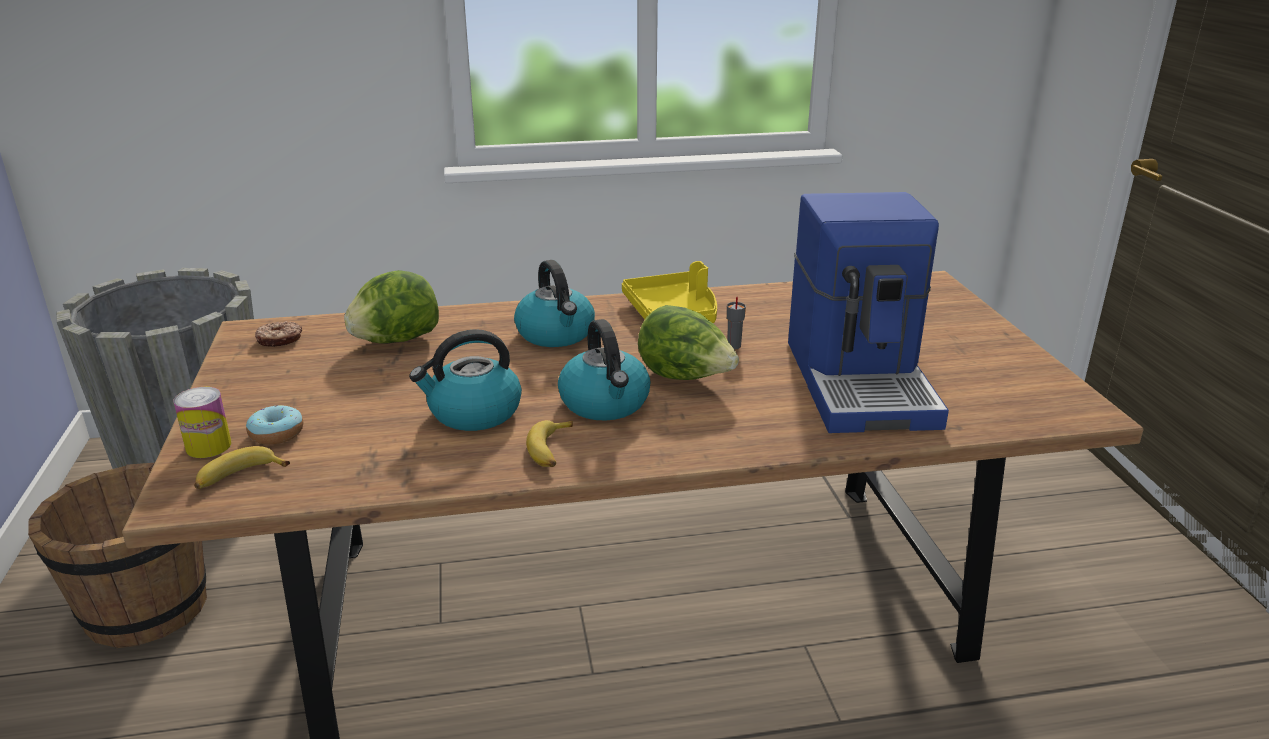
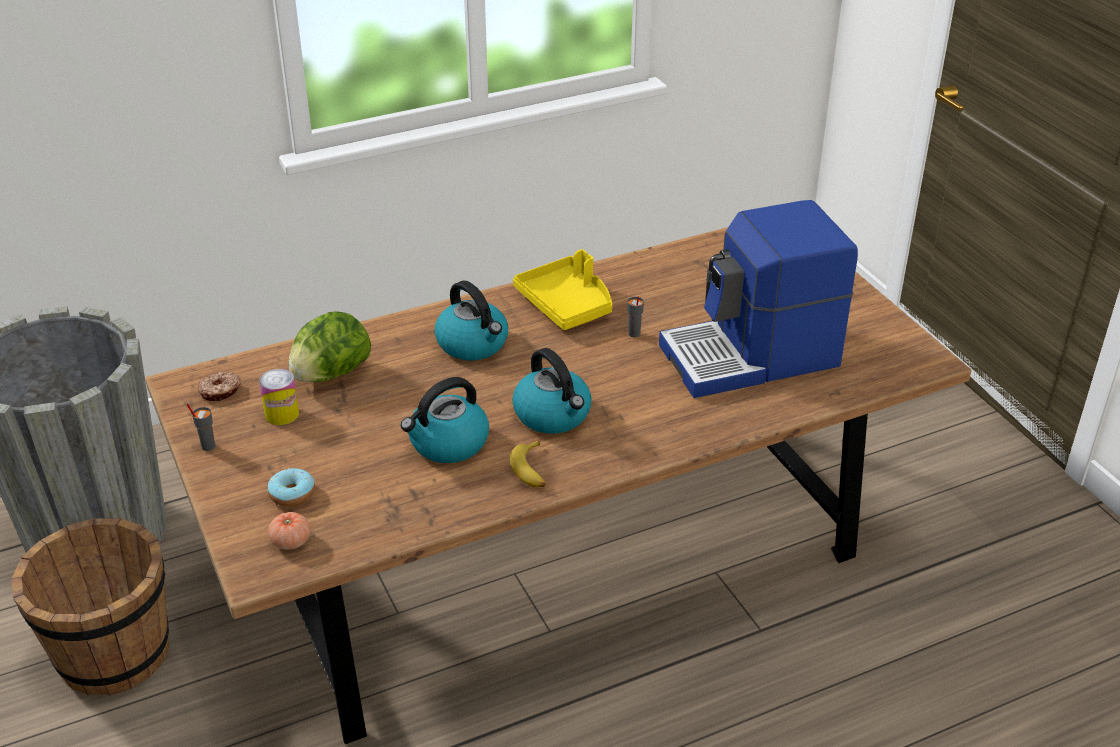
camera: 15 degrees left, 10 degrees up
(208, 446) = (242, 517): can -> can (282, 414)
(229, 381) = (208, 446): none -> grey cup
(239, 477) = (291, 541): banana -> tomato
(685, 378) = (607, 376): lettuce -> none
(862, 382) = (752, 357): coffee machine -> coffee machine turned 90 degrees clockwise

